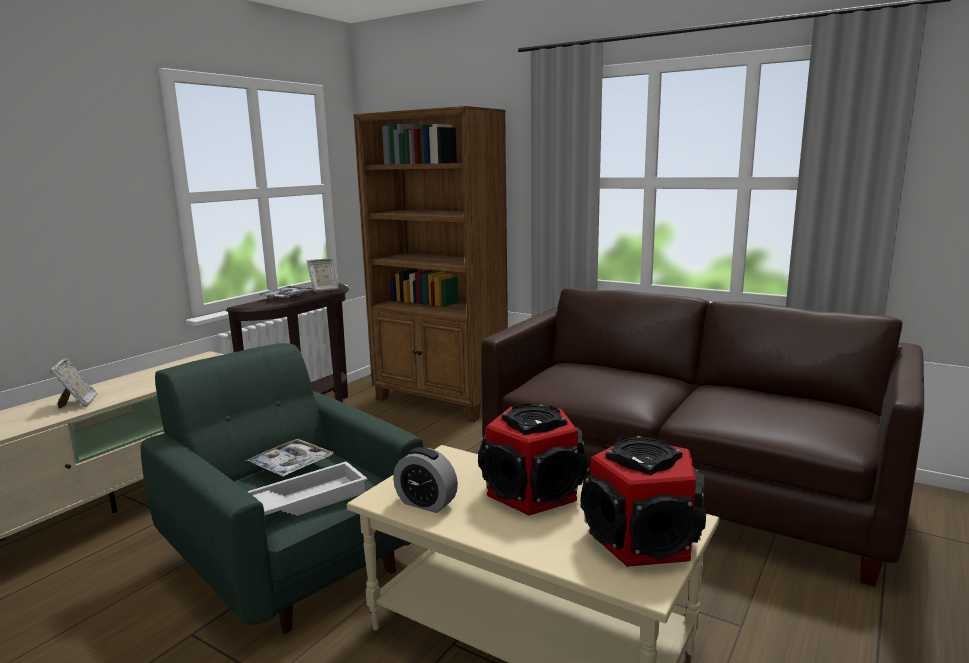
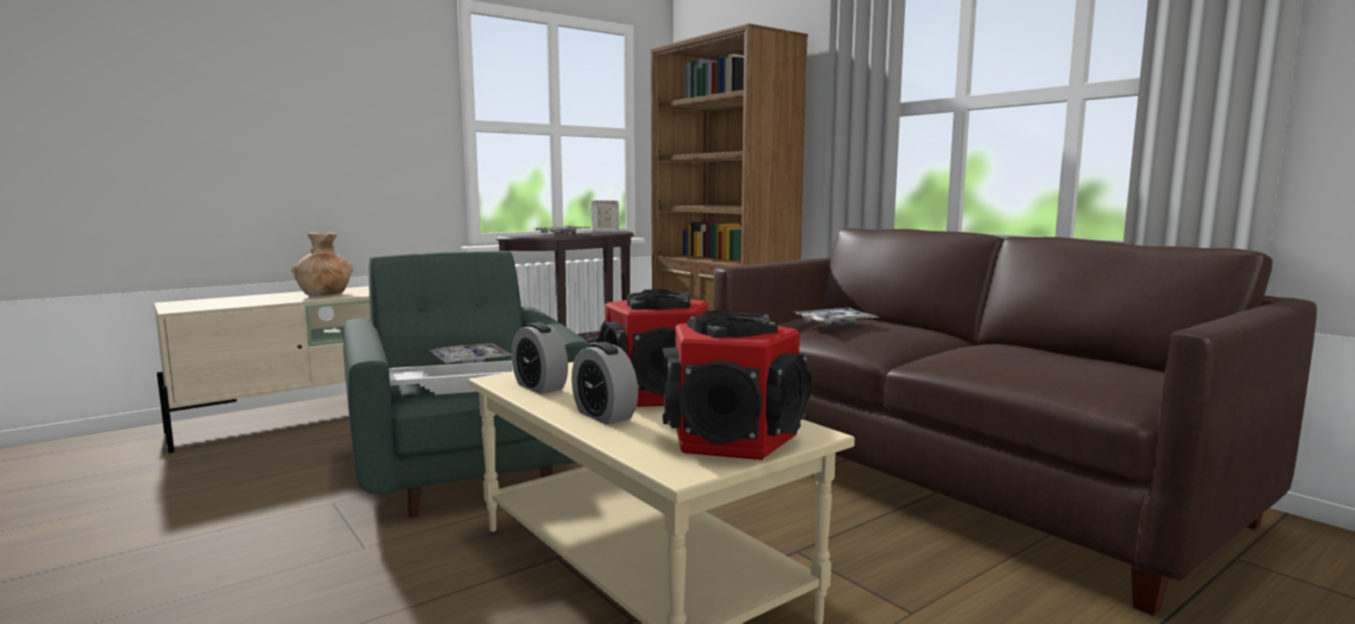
camera: 20 degrees right, 5 degrees down
(78, 403) = (325, 295): picture frame -> brown vase
(520, 532) = (604, 415): none -> alarm clock
(593, 381) = (834, 323): none -> tray

